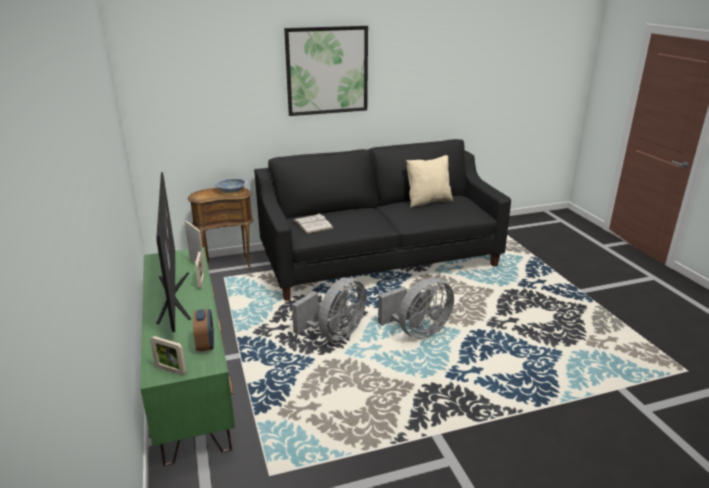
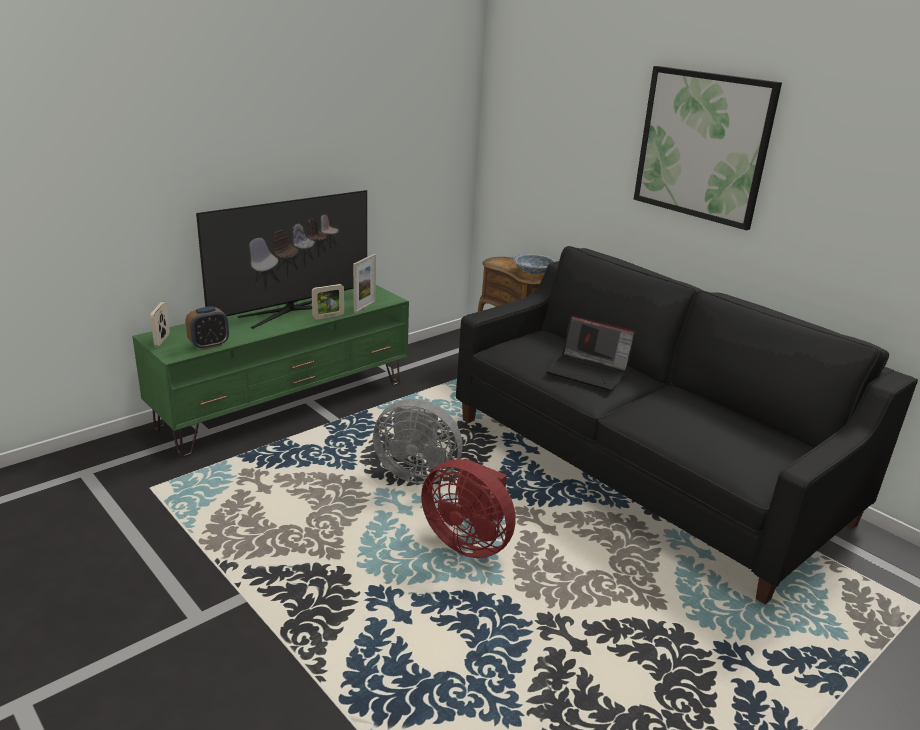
camera: 65 degrees right, 0 degrees up
(313, 224) = (537, 346): white book -> none
(358, 219) = (589, 372): none -> laptop
(417, 332) = (468, 542): grey fan -> red fan
(428, 201) = (731, 418): beige pillow -> none

